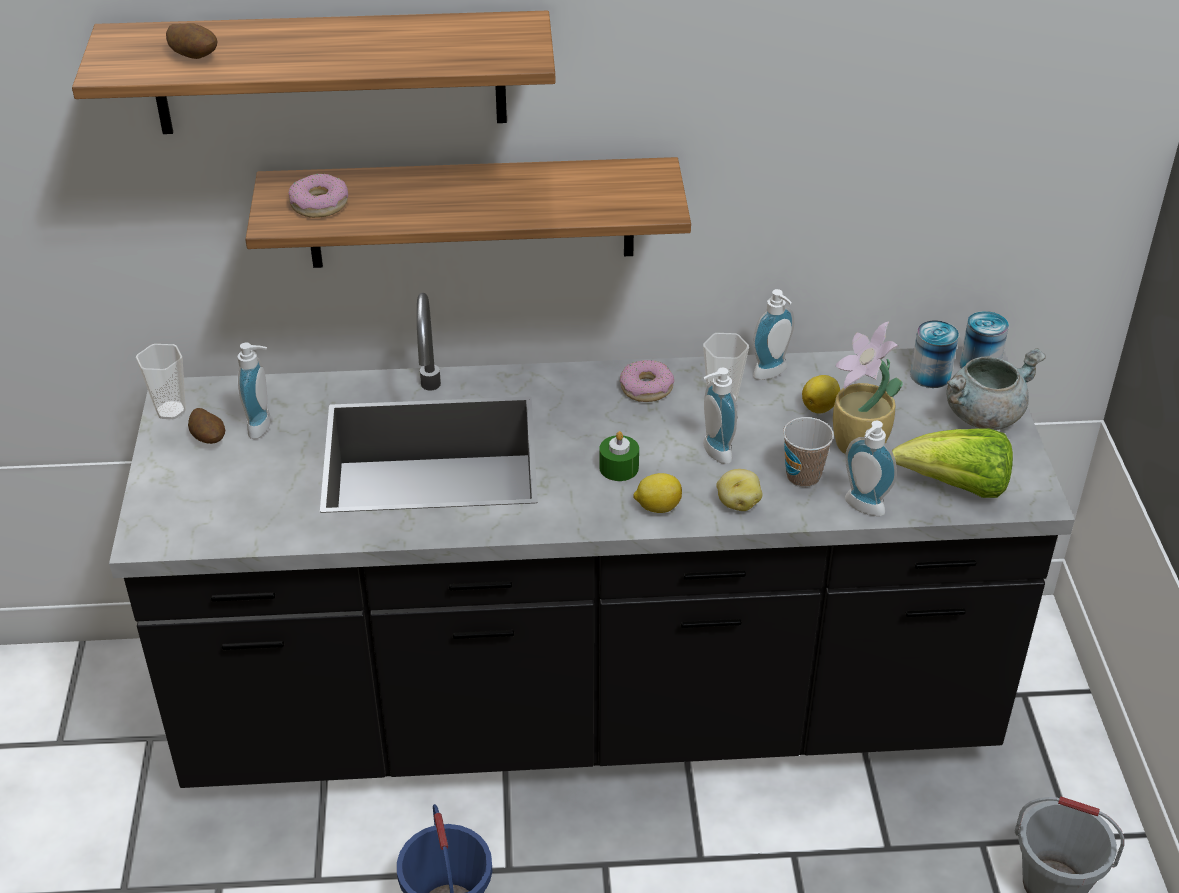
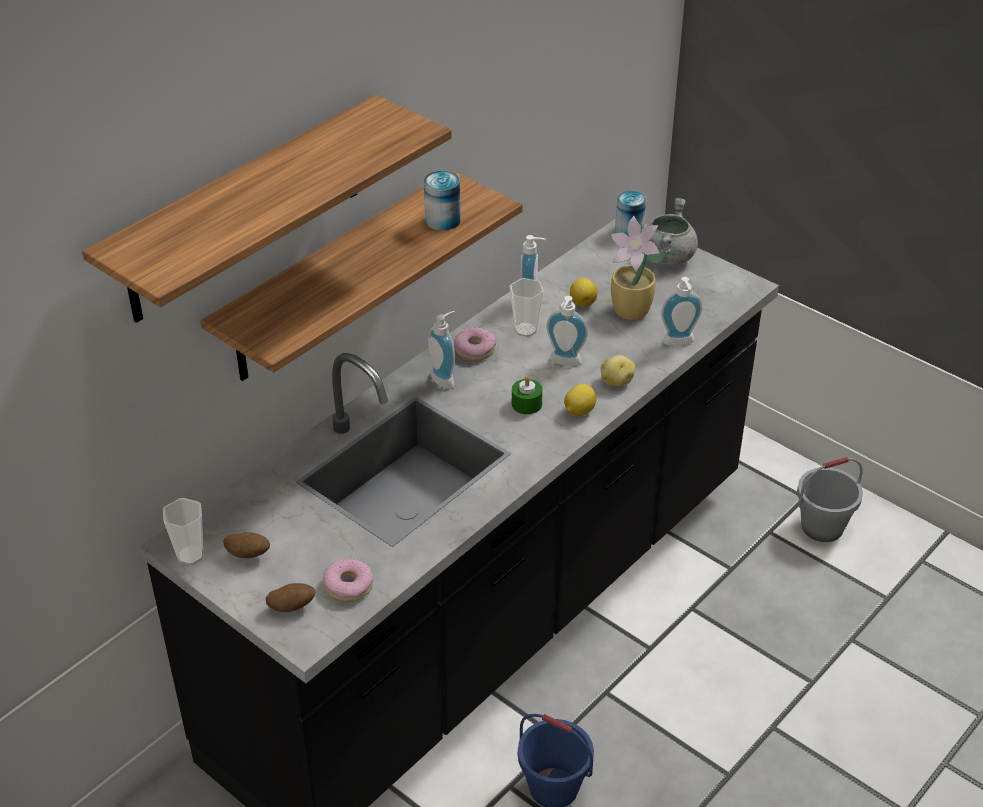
camera: 45 degrees left, 0 degrees up
(195, 57) = (207, 234): potato -> potato (292, 607)
(264, 426) = (273, 522): soap dispenser -> soap dispenser (445, 378)
(319, 204) = (283, 316): donut -> donut (348, 586)
(803, 476) = (627, 345): cup -> none
(930, 375) = (612, 250): can -> can (442, 220)
(956, 487) = (706, 303): lettuce -> none

